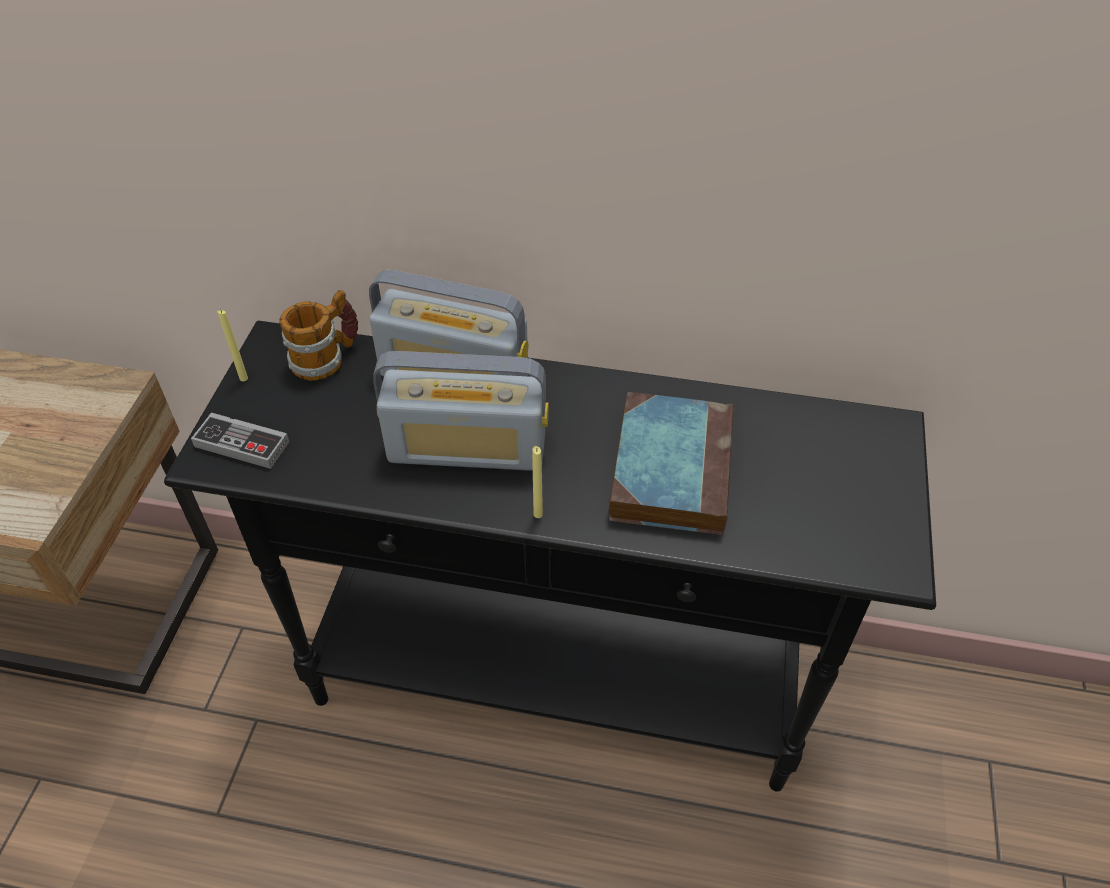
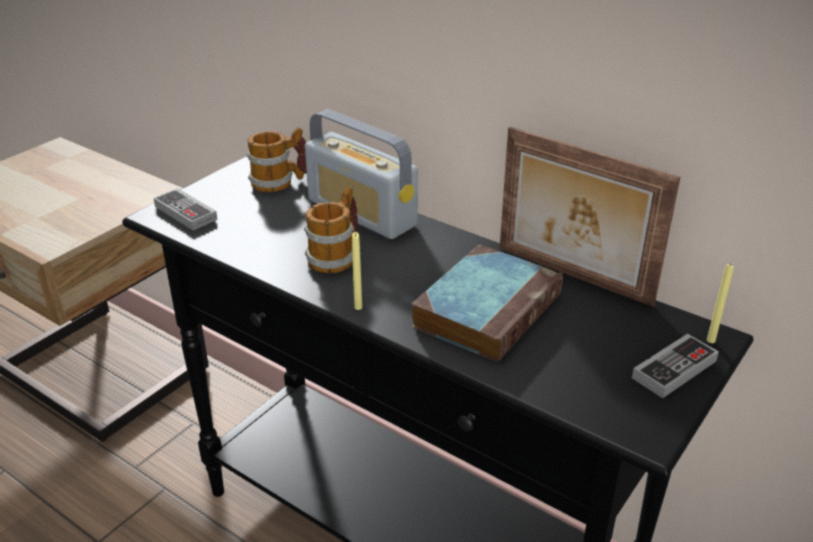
camera: 25 degrees right, 15 degrees down
(243, 378) = (216, 179): yellow candle -> yellow candle (711, 340)
(467, 449) = (337, 256): radio -> mug
(726, 394) = (571, 277): none -> picture frame
(881, 481) = (674, 369): none -> game controller

